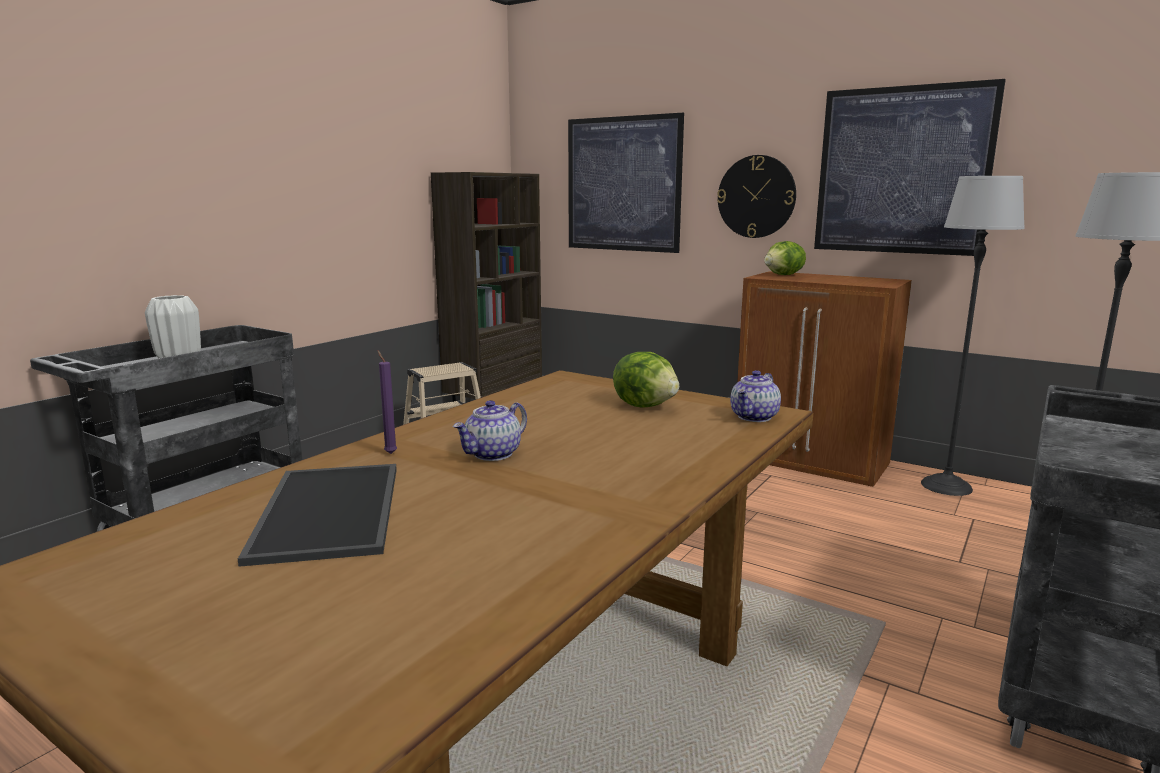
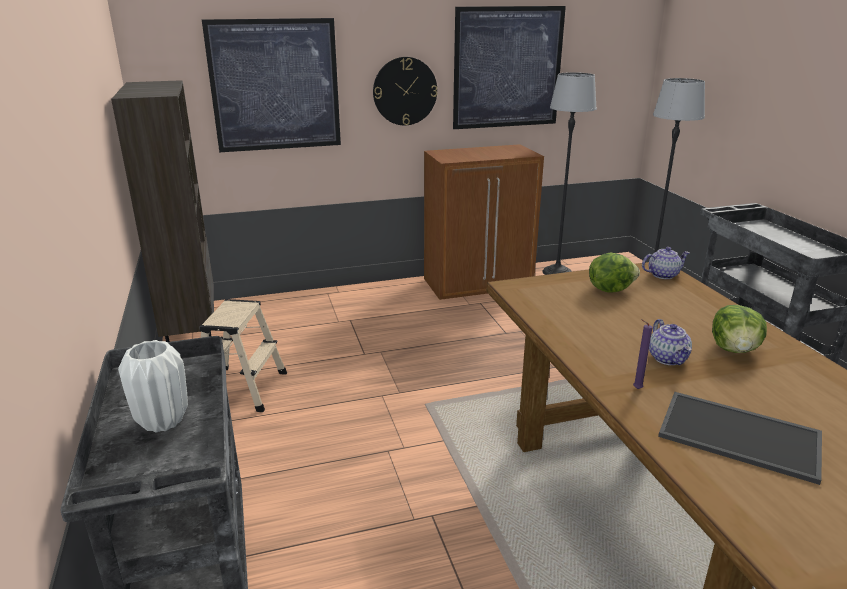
camera: 50 degrees left, 10 degrees up
(754, 417) = (663, 275): teapot -> teapot turned 90 degrees counterclockwise
(784, 275) = (451, 154): lettuce -> lettuce (734, 349)

